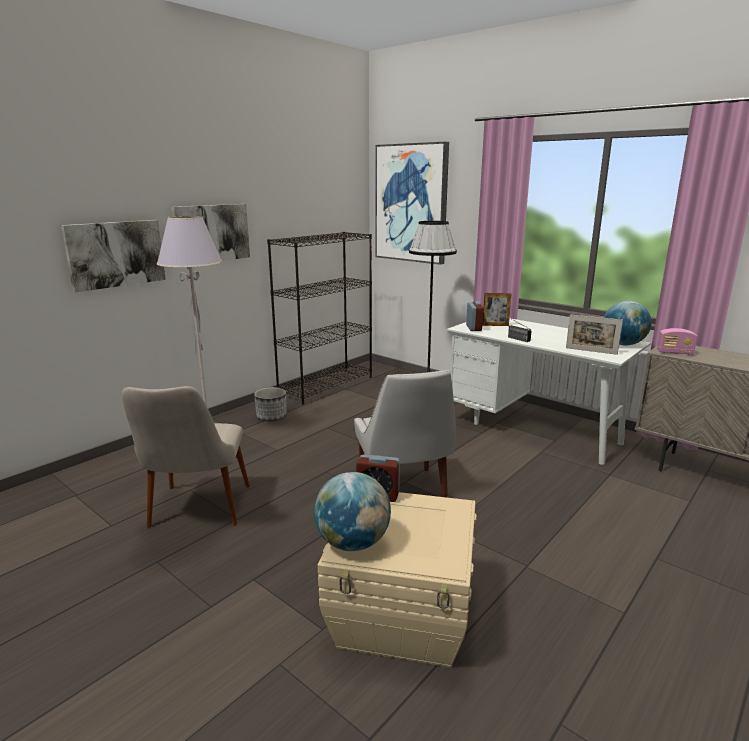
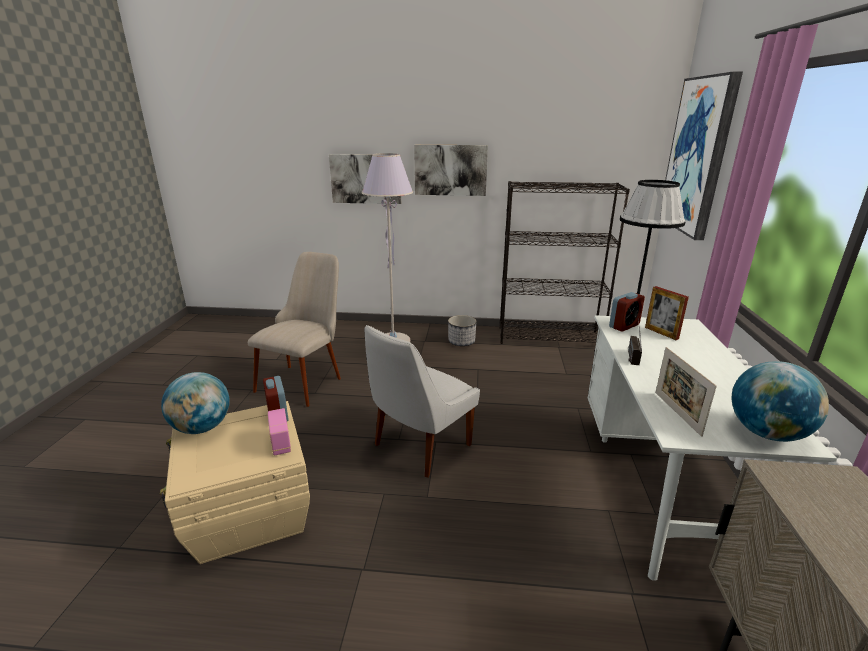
camera: 55 degrees right, 5 degrees up
(196, 516) = (306, 378): beige chair -> beige chair turned 150 degrees clockwise
(674, 352) = (795, 487): radio -> radio (280, 442)

